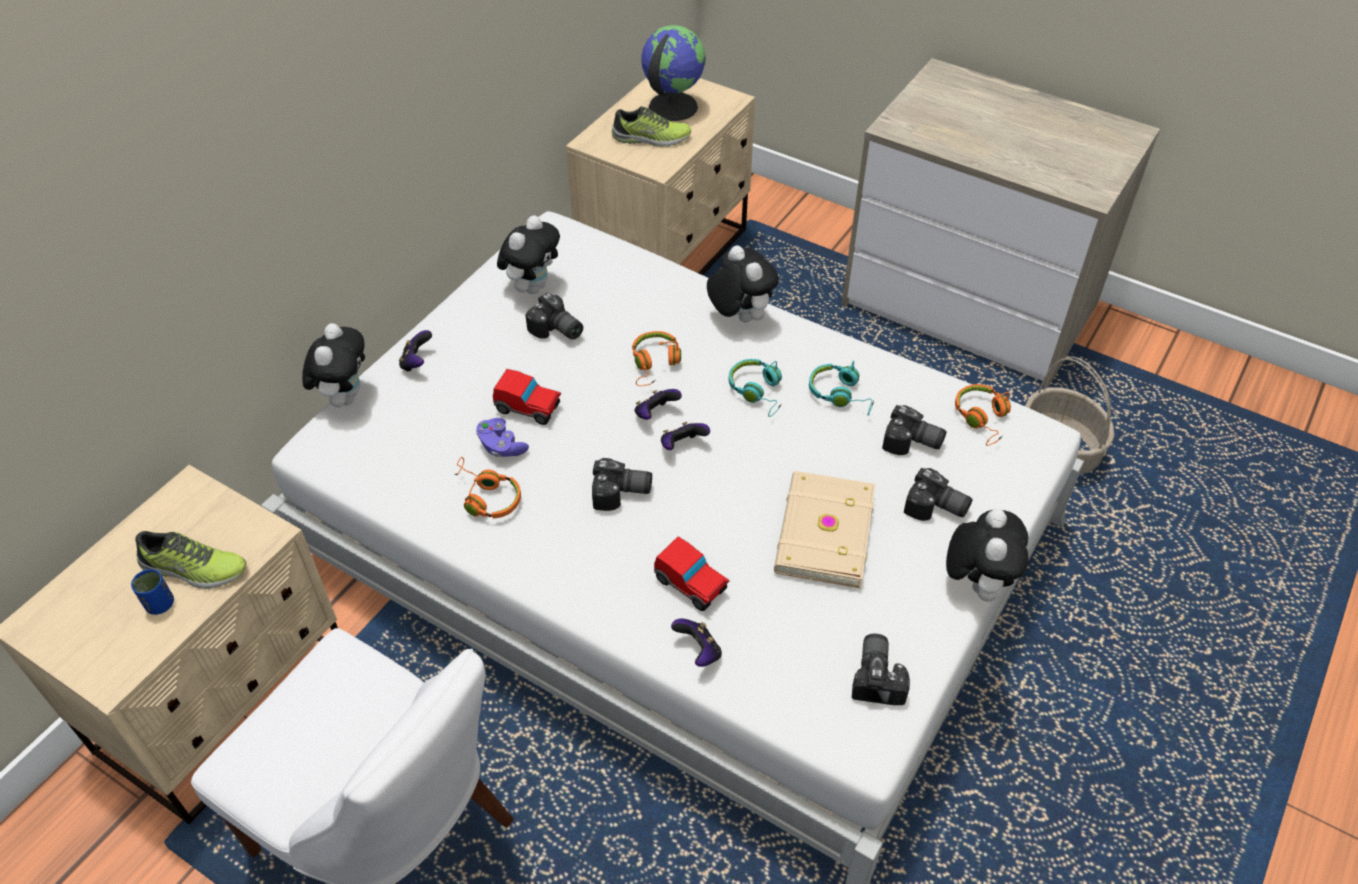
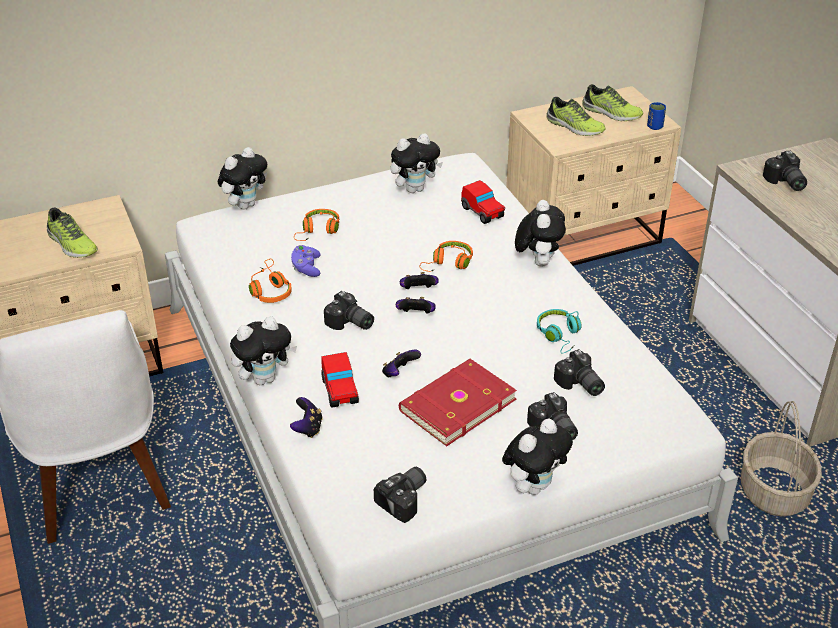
camera: 35 degrees right, 10 degrees down
(160, 604) = (40, 253): blue cup -> blue cup (654, 127)
(417, 362) = (304, 203): game controller -> game controller (399, 373)
(528, 408) = (343, 255): toy car -> toy car (482, 212)
(556, 331) = (403, 219): camera -> camera (784, 182)
(589, 615) = (264, 378): none -> plush toy
(672, 106) = (611, 113): globe -> shoe
(758, 392) = (502, 308): turquoise headphones -> none
(822, 533) = (455, 404): beige book -> red book
(982, 419) = (650, 395): orange headphones -> orange headphones (318, 231)

